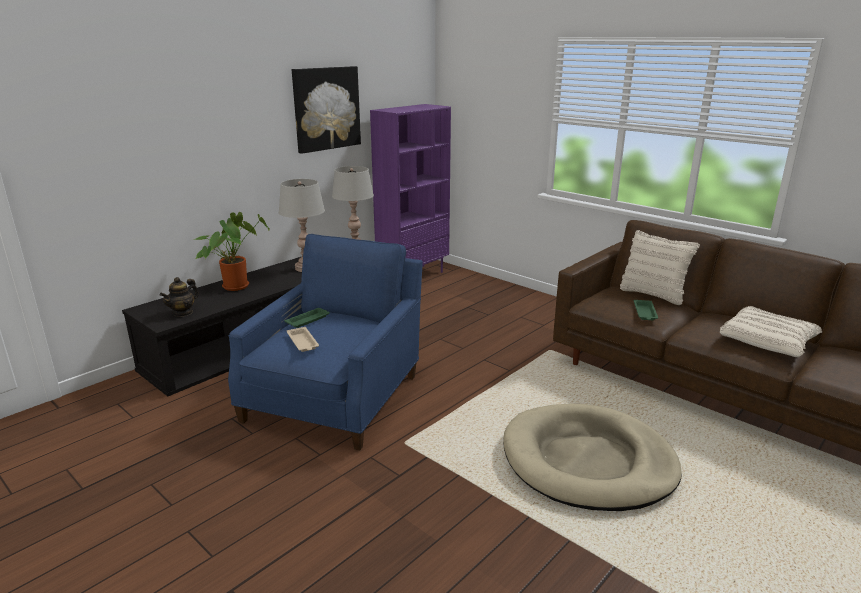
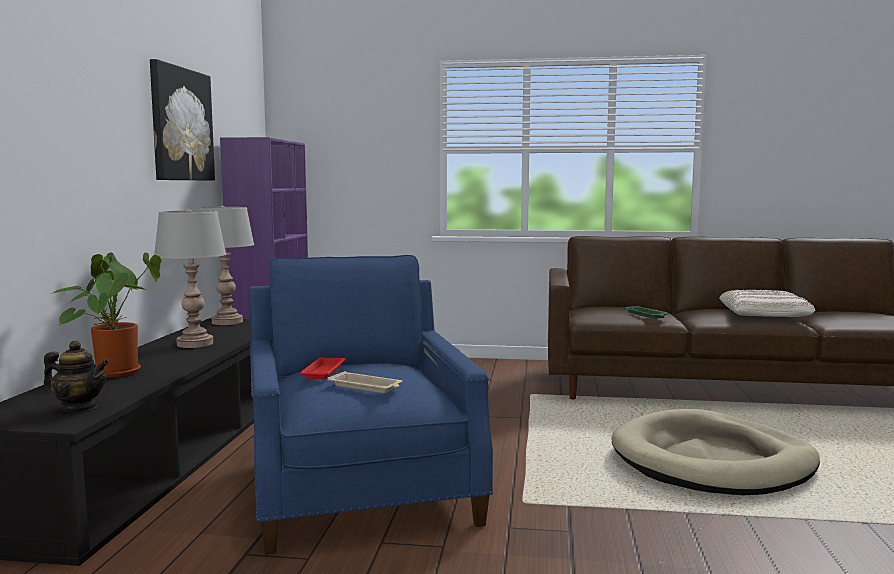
camera: 35 degrees left, 15 degrees down
(183, 312) = (79, 408): teapot -> teapot turned 75 degrees counterclockwise
(308, 320) = (324, 371): green tray -> red tray
(653, 295) = (624, 306): beige pillow -> none

